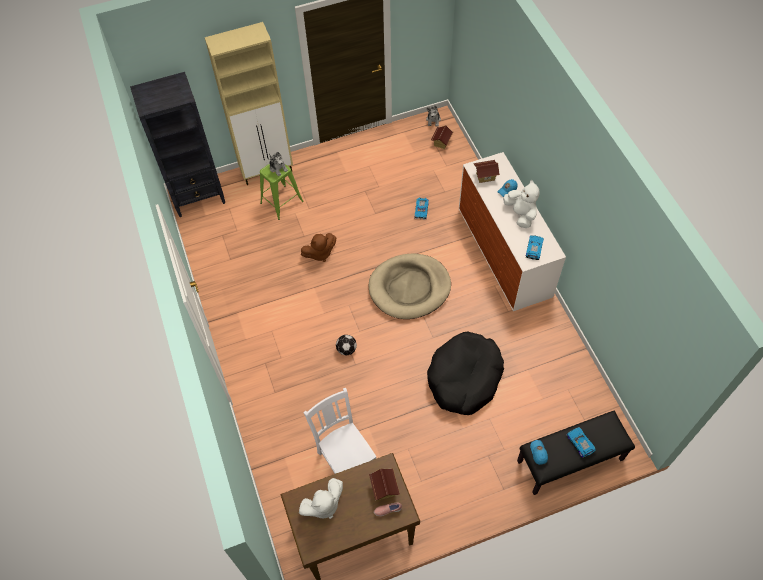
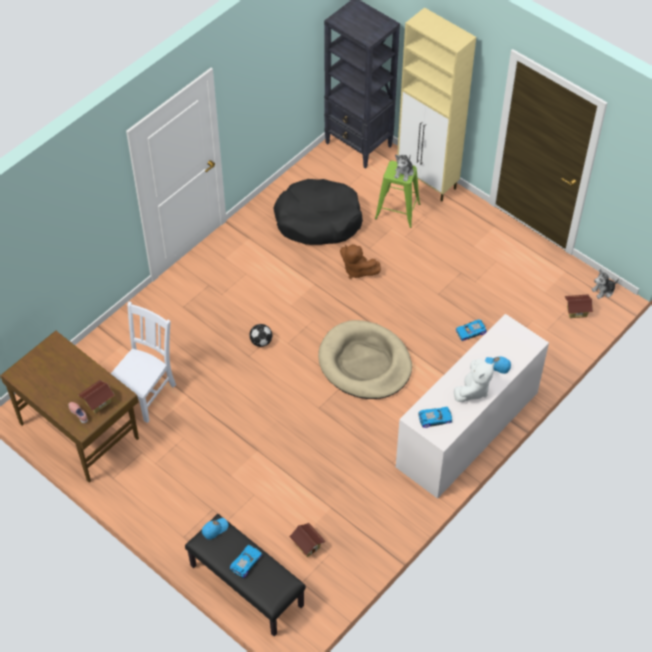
camera: 60 degrees right, 5 degrees down
(323, 505) = (59, 365): white plush toy -> none
(464, 378) = (287, 454): black dog bed -> black dog bed (318, 220)
(485, 176) = (502, 339): toy house -> toy house (307, 545)

